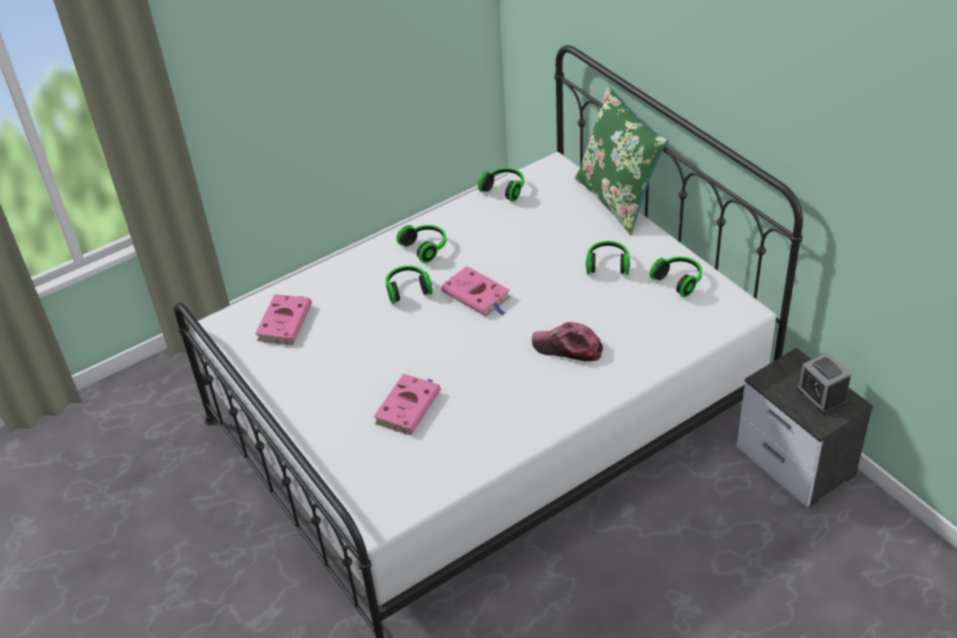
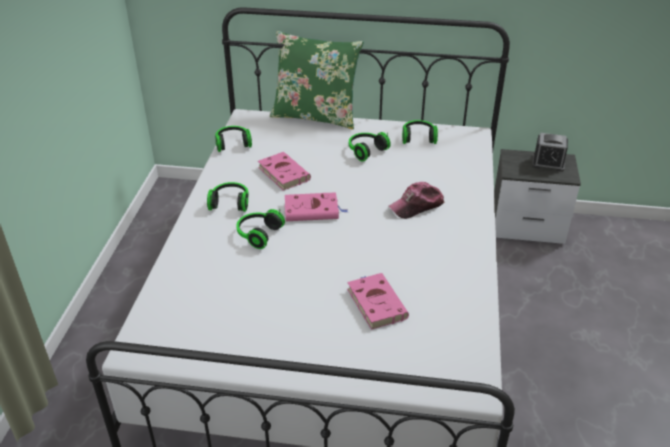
camera: 50 degrees left, 5 degrees down
(285, 321) = (191, 310): pink book -> pink book (282, 173)

